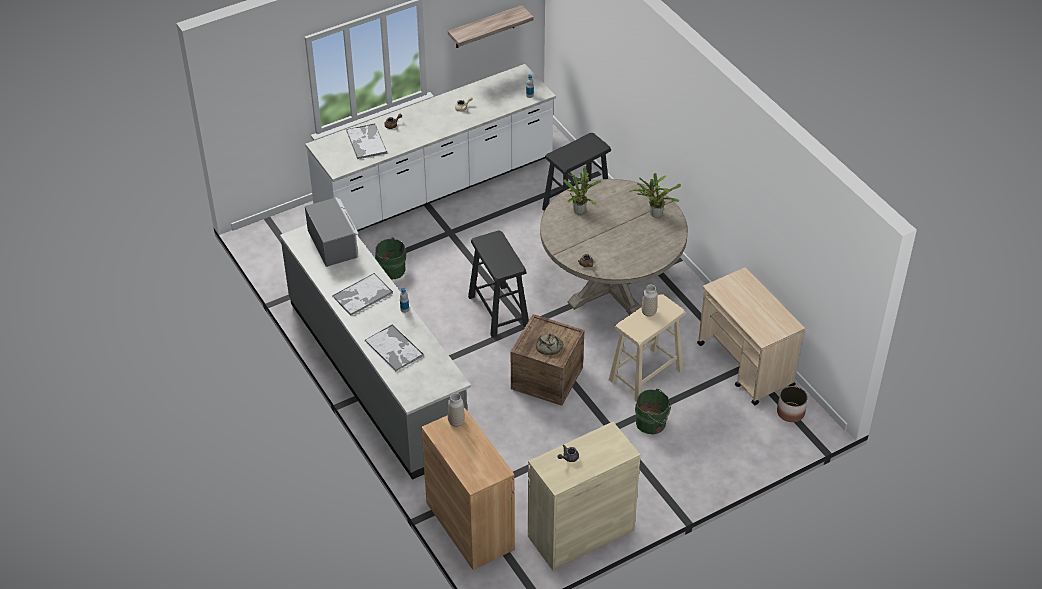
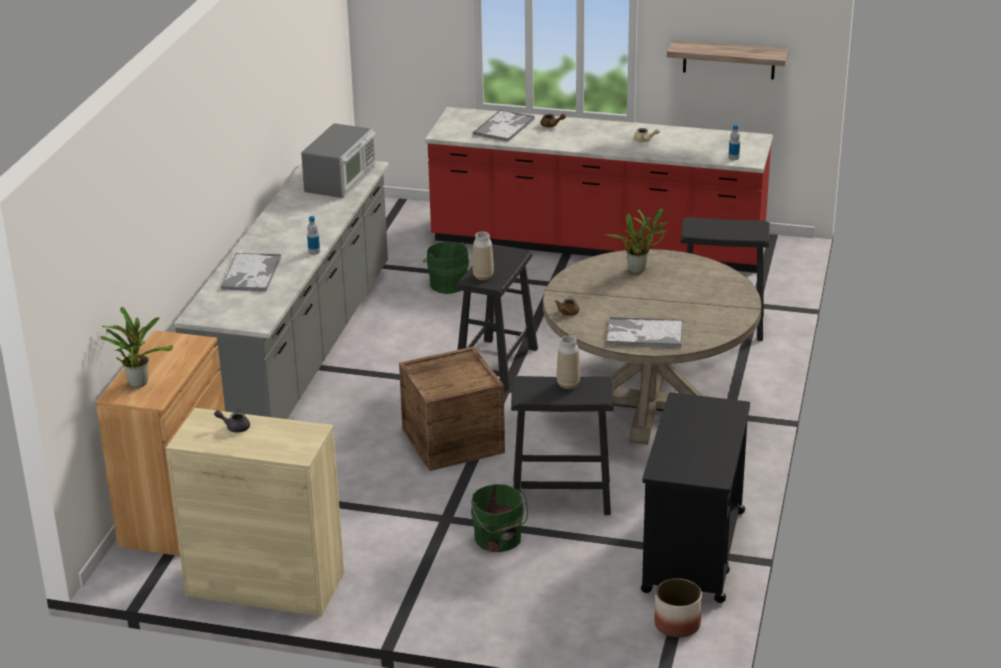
camera: 45 degrees right, 15 degrees down
(362, 295) = (296, 225): tray -> tray (644, 334)
(436, 187) = (597, 245): white counter -> red counter
(456, 422) = (189, 343): vase -> vase (483, 276)
(548, 347) = (443, 380): bread -> none
(645, 375) = (560, 496): beige stool -> black stool
(654, 213) = (718, 309): potted plant -> potted plant (138, 381)
(745, 365) = (693, 551): beige cart -> black cart

